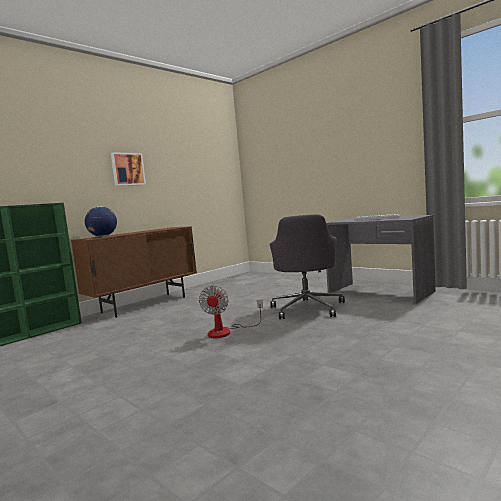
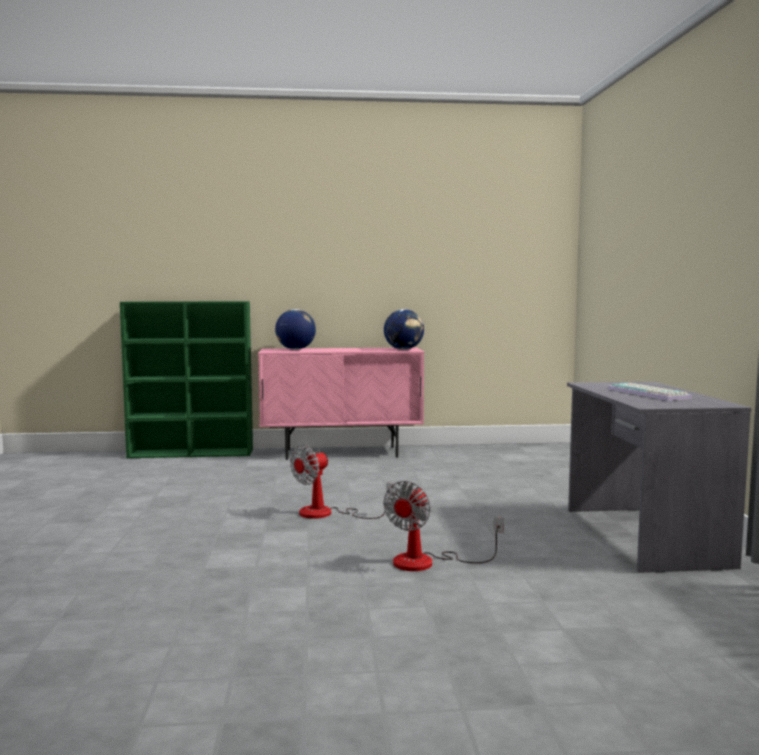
camera: 40 degrees right, 0 degrees up
(127, 169) = (356, 257): picture -> none
(145, 305) = (342, 453): brown cabinet -> pink cabinet
(174, 227) = (404, 349): none -> globe
(307, 308) = (480, 520): grey office chair -> none
(340, 331) = (427, 562): none -> fan

